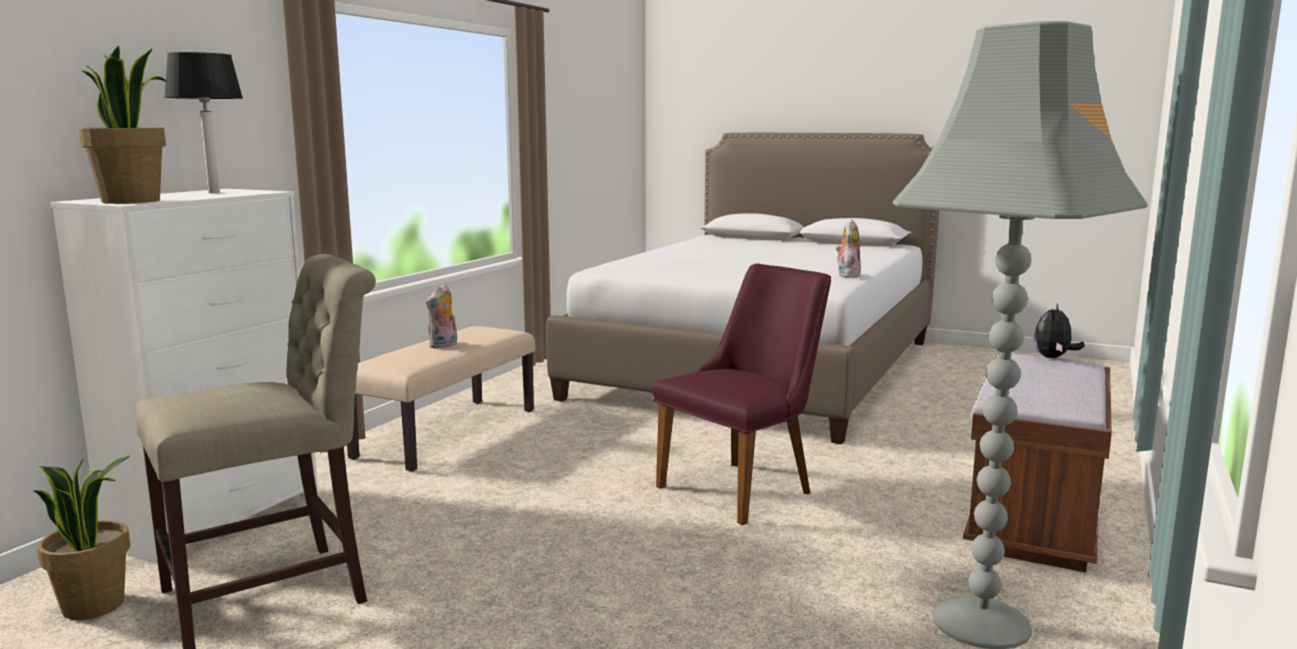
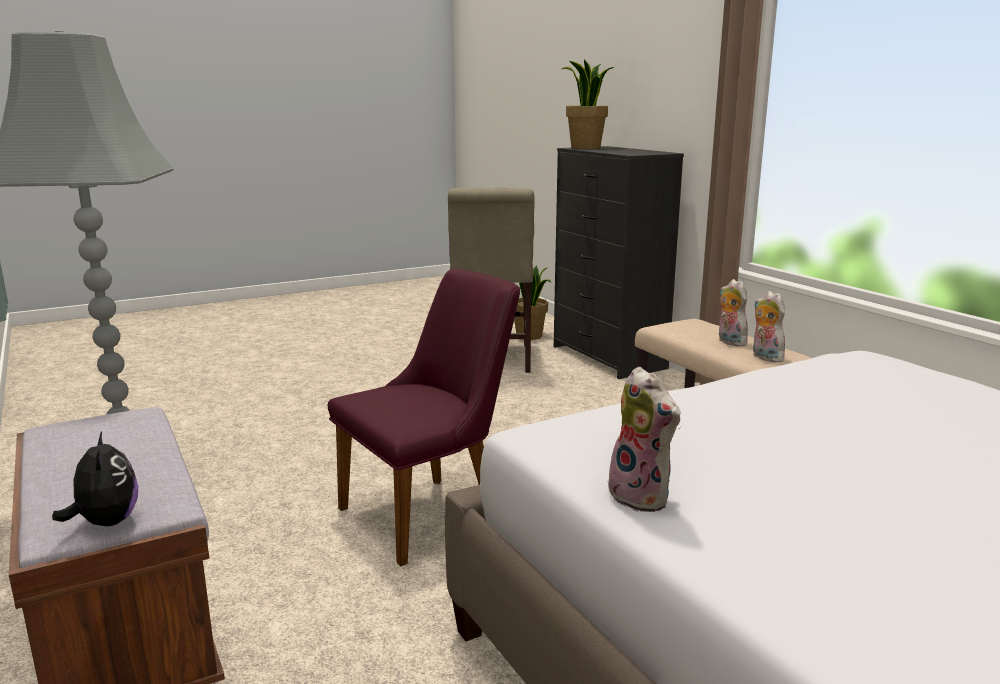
camera: 125 degrees right, 5 degrees up
(213, 192) = (635, 151): table lamp -> none
(218, 519) = (609, 357): white dresser -> black dresser
(479, 336) = (764, 357): none -> plush toy
(746, 487) = (433, 512): purple chair -> purple chair turned 120 degrees counterclockwise

